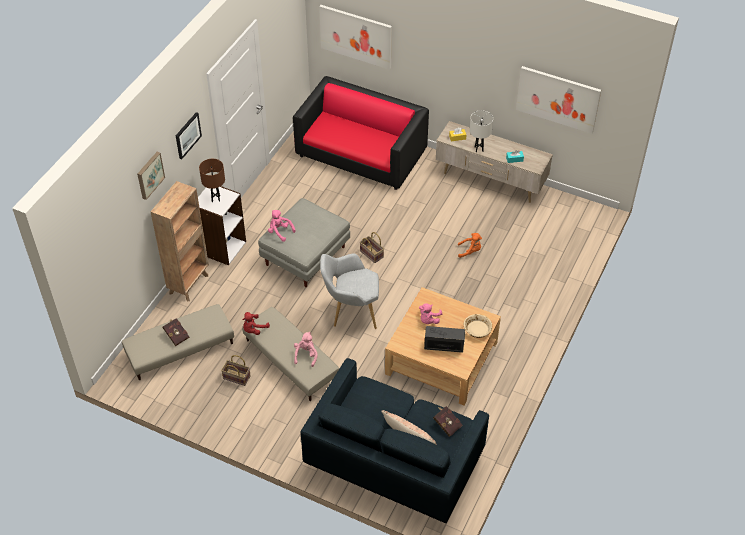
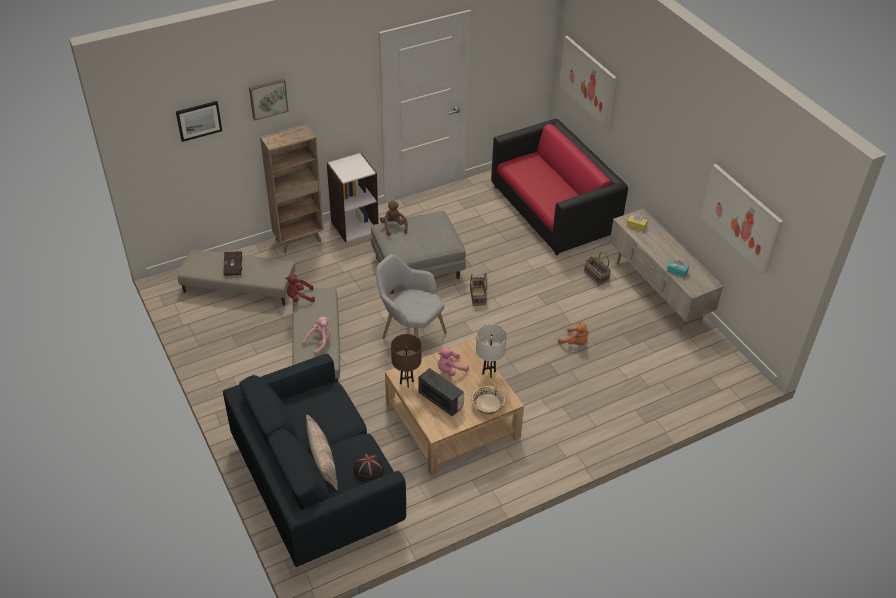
camera: 35 degrees right, 5 degrees down
(187, 135) = (335, 85): picture -> picture (199, 120)
(215, 198) = (351, 167): brown table lamp -> brown table lamp (406, 382)
(235, 377) = (258, 333): basket -> basket (595, 276)
(280, 232) = (393, 227): pink plush toy -> brown plush toy
(446, 424) = (368, 470): red book -> black hat
(479, 149) = (648, 245): white table lamp -> white table lamp (489, 372)

